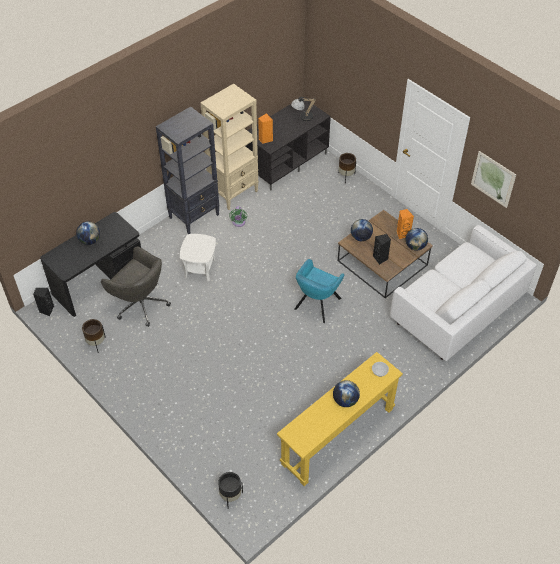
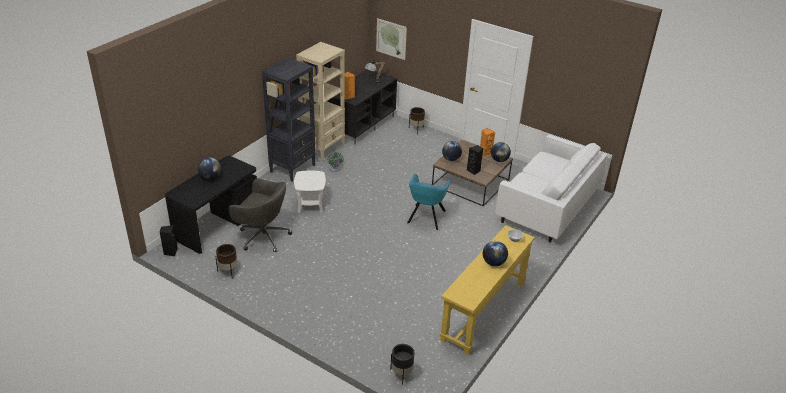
camera: 15 degrees left, 15 degrees down
(493, 179) = (558, 87): picture -> picture (391, 39)

